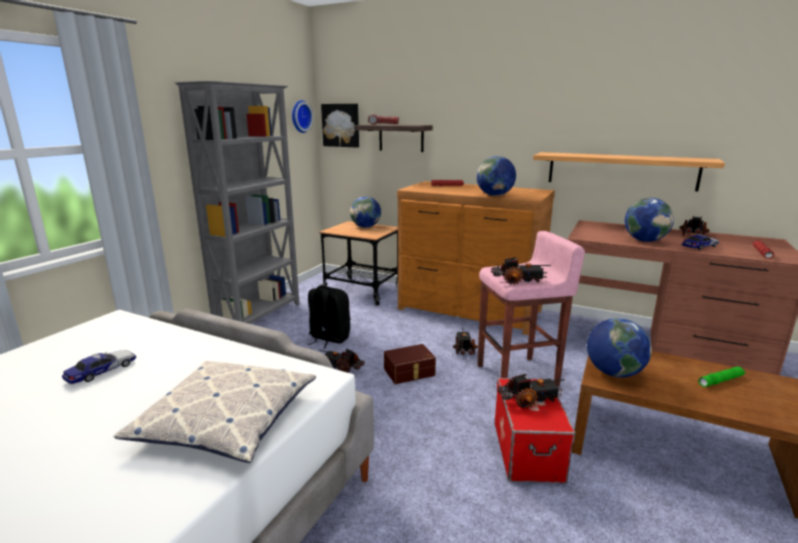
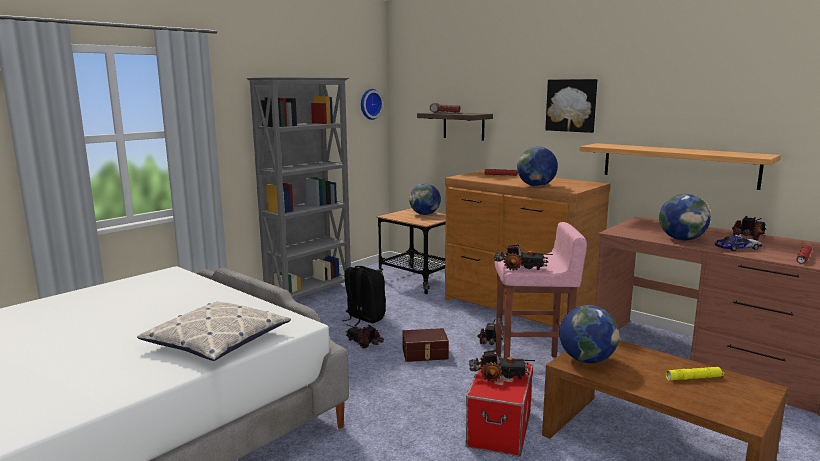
camera: 15 degrees right, 5 degrees down
(102, 371) = (147, 304): toy car -> none
(341, 125) = (409, 112): picture -> picture (571, 105)
(720, 380) = (694, 378): green flashlight -> yellow flashlight

